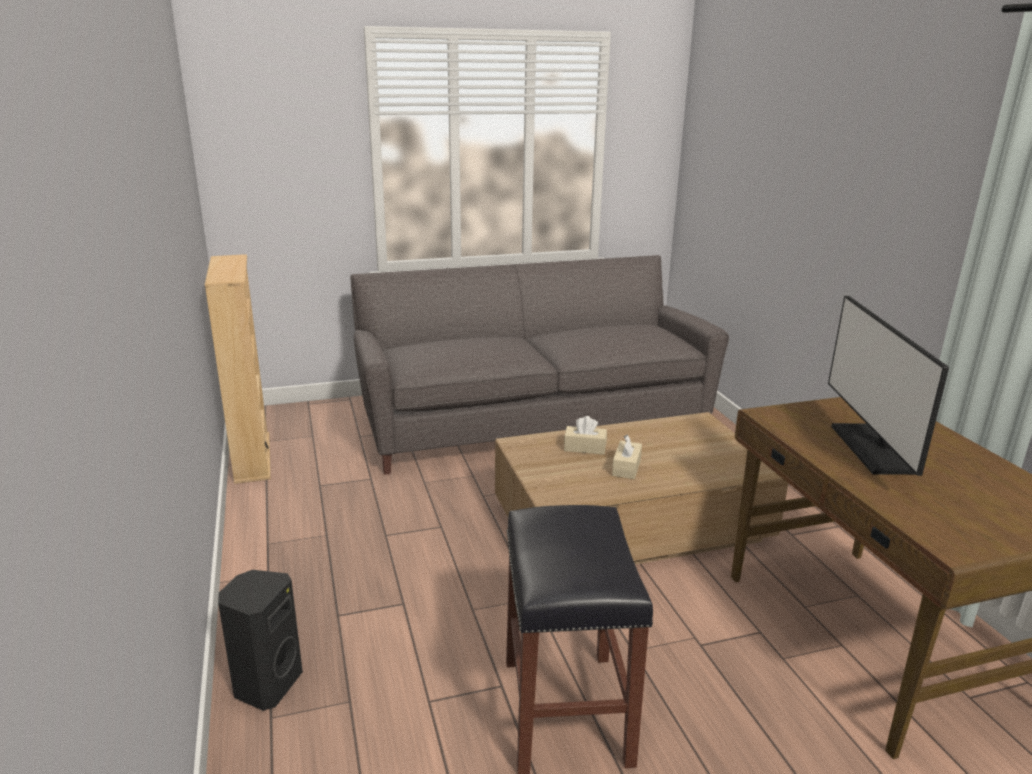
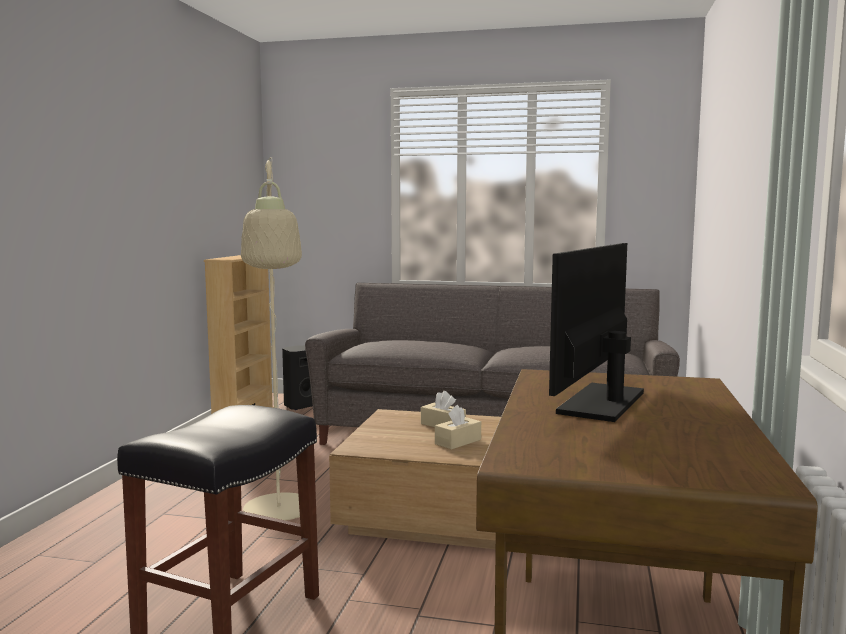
camera: 30 degrees right, 15 degrees down
(266, 685) = (62, 537): black speaker -> black speaker (300, 406)
(459, 578) = (279, 514): none -> beige floor lamp

